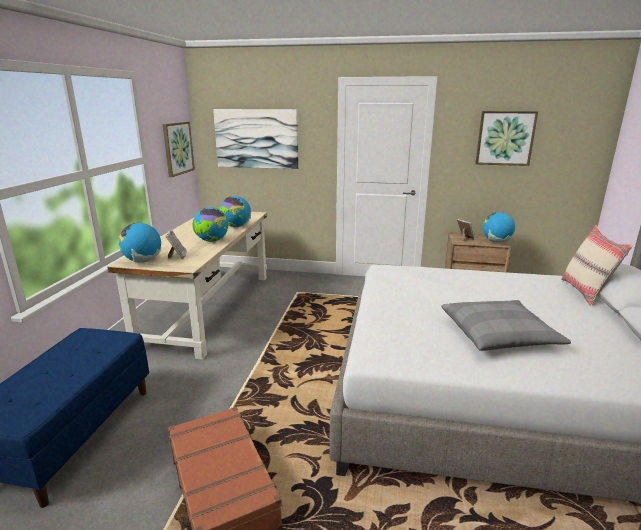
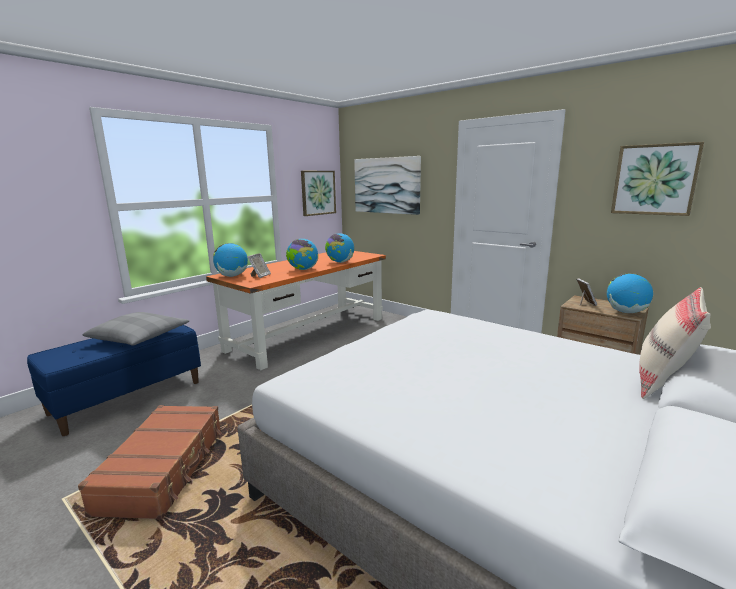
camera: 30 degrees right, 5 degrees down
(209, 308) = (309, 333): beige desk -> orange desk
(498, 335) = (450, 396): grey pillow -> grey pillow (139, 337)

